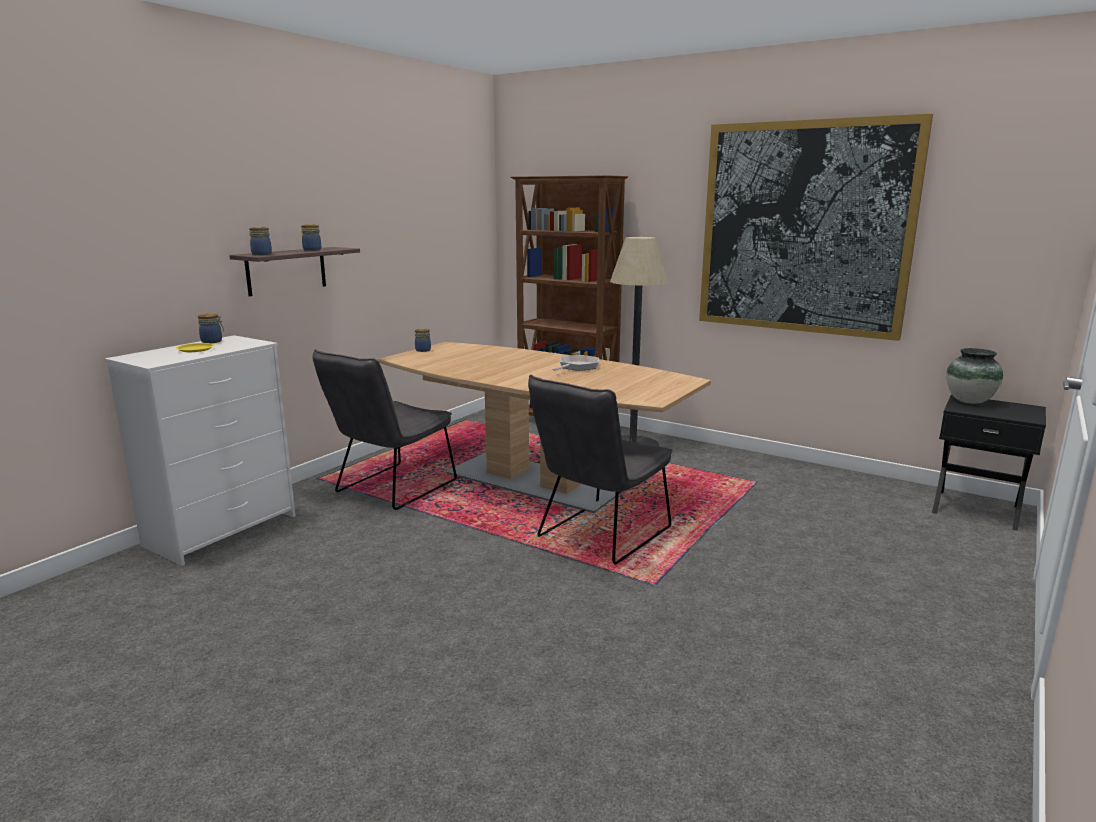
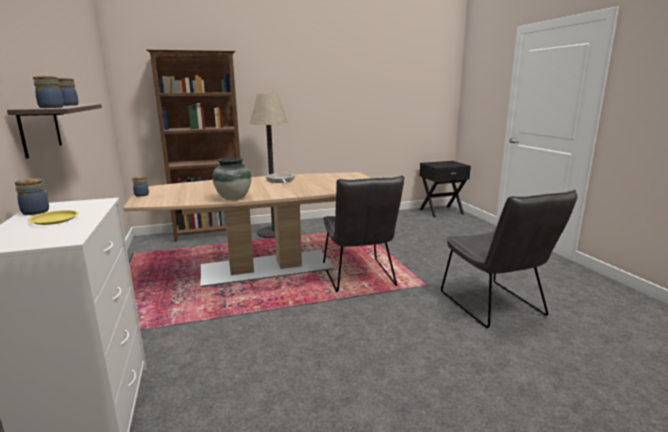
camera: 50 degrees left, 0 degrees up
(390, 489) = (183, 313): grey chair -> grey chair (495, 307)
(804, 228) = (346, 86): picture -> none
(970, 401) = (432, 163): vase -> vase (234, 198)

